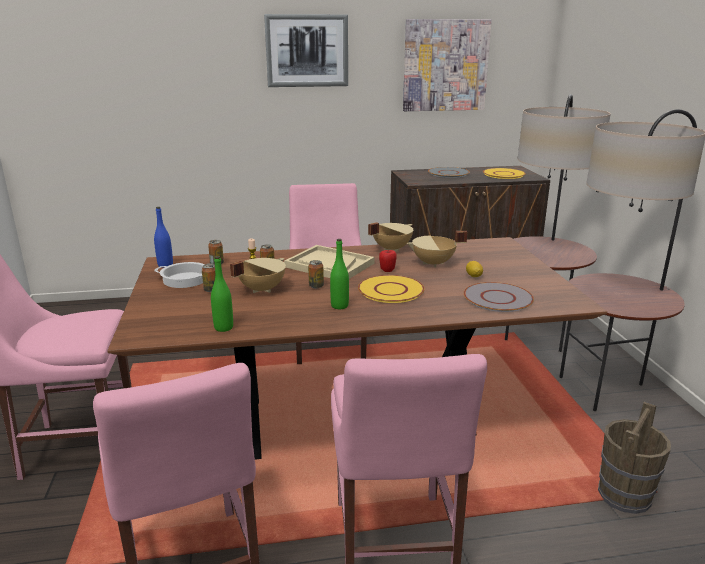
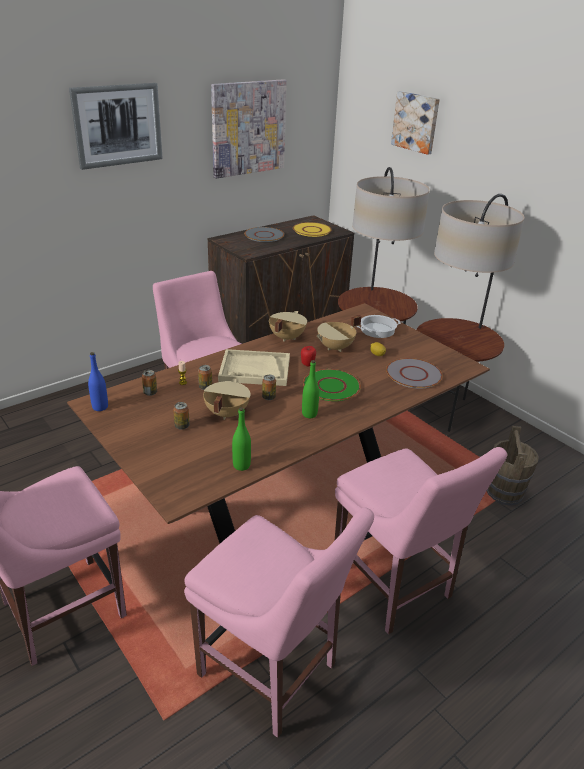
camera: 30 degrees left, 10 degrees up
(186, 279) = (143, 420): cooking pot -> cooking pot (377, 330)
(390, 290) = (331, 386): yellow plate -> green plate
(621, 52) = (416, 122): none -> picture

